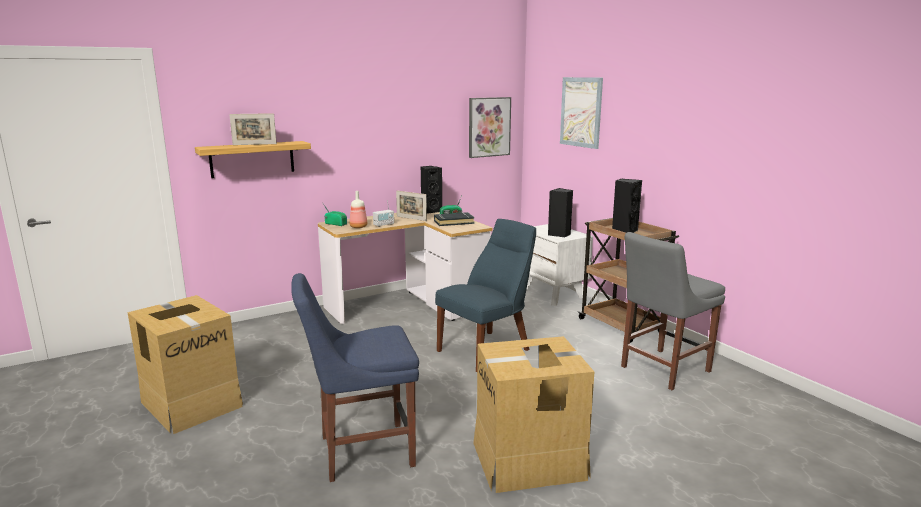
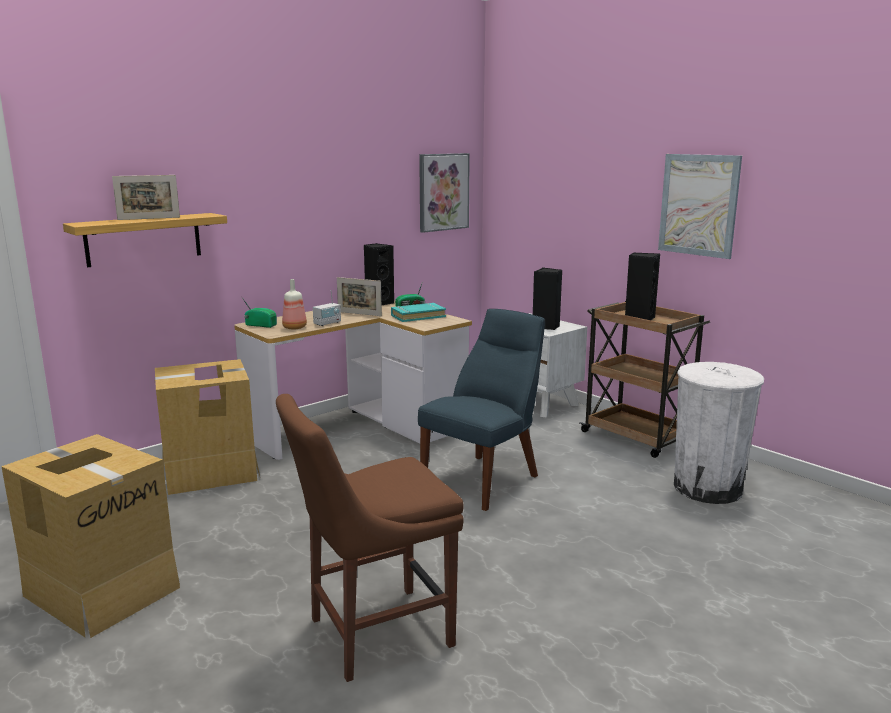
camera: 10 degrees left, 0 degrees up
(361, 451) = (373, 633): blue chair -> brown chair
(453, 222) = (418, 316): black book -> turquoise book
(530, 460) = (599, 621): cardboard box -> cardboard box (210, 472)
(581, 112) = (566, 171): picture -> picture (698, 205)
(662, 370) = (707, 488): grey chair -> white trash can

